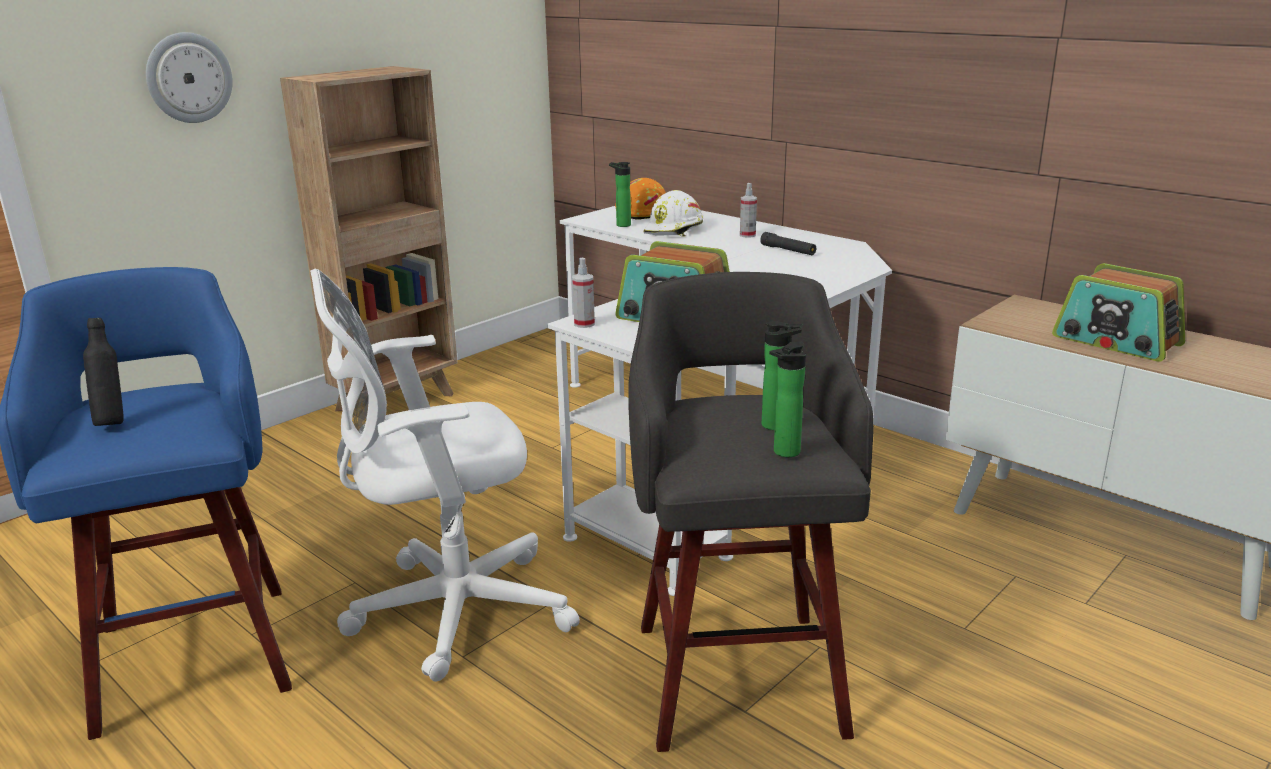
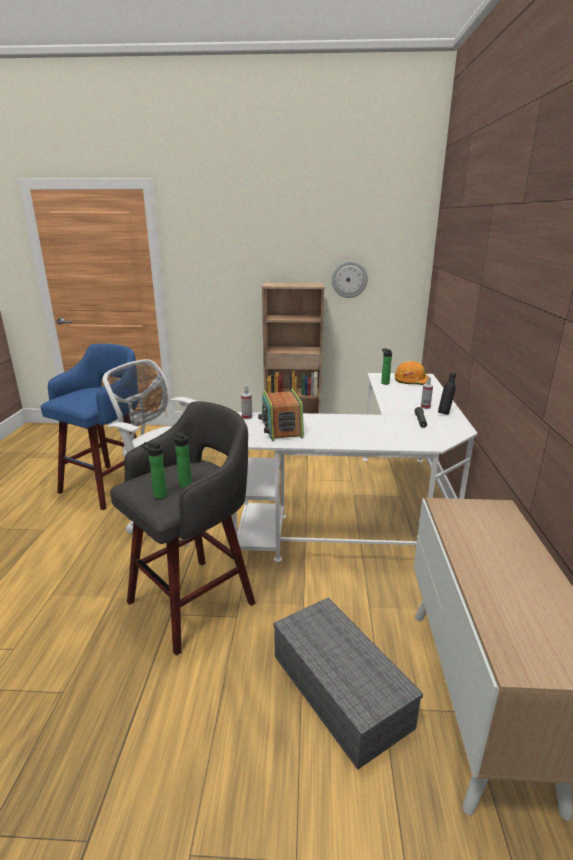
camera: 50 degrees right, 0 degrees up
(113, 422) = (81, 394): black bottle -> black bottle (445, 413)
(188, 78) = (229, 278): wall clock -> wall clock (349, 279)
(674, 230) = (399, 393): white hard hat -> none
(1033, 621) = (337, 689): none -> grey storage box
(1116, 341) = (488, 555): radio -> none

